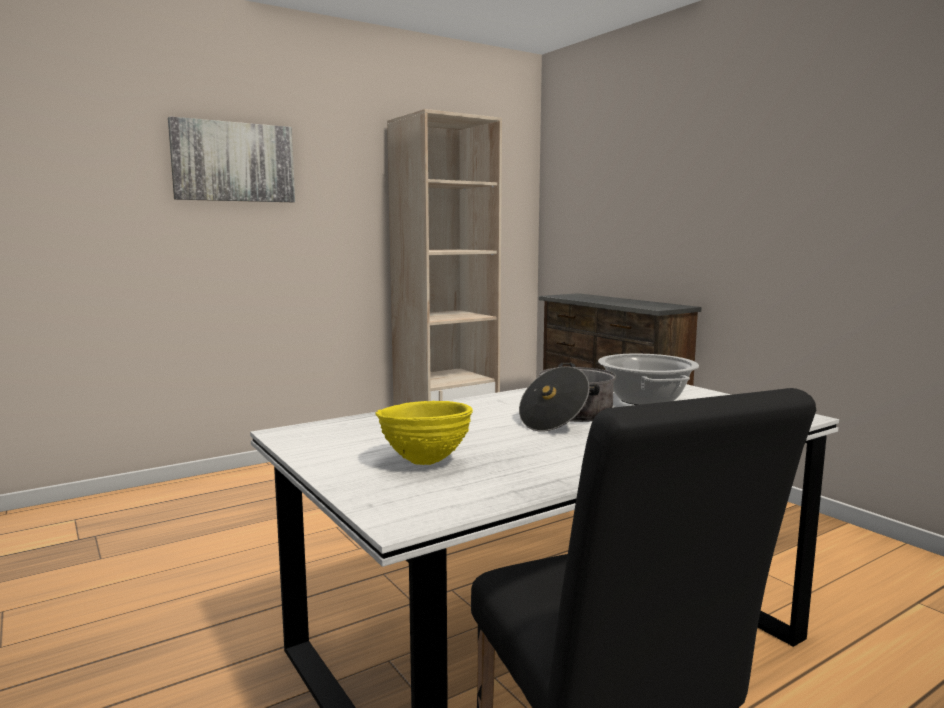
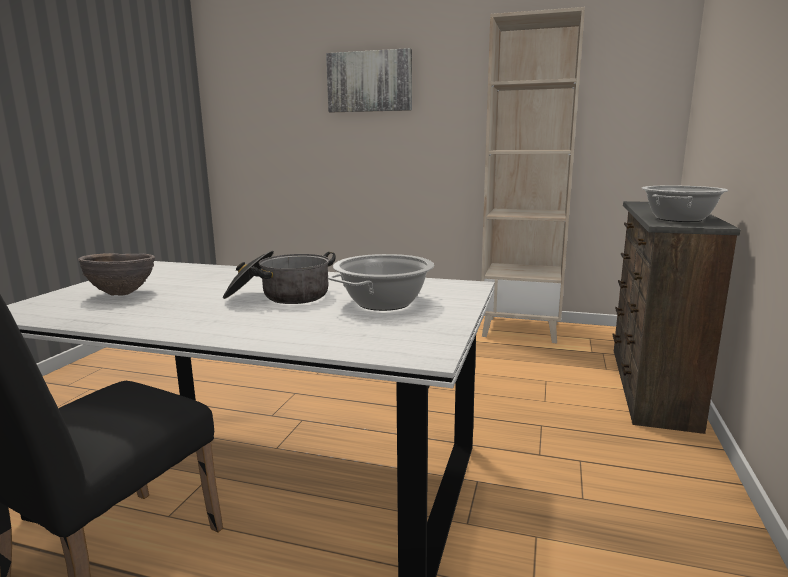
camera: 50 degrees right, 5 degrees up
(425, 462) = (122, 294): yellow bowl -> brown bowl
(647, 304) = (679, 219): none -> cooking pot

